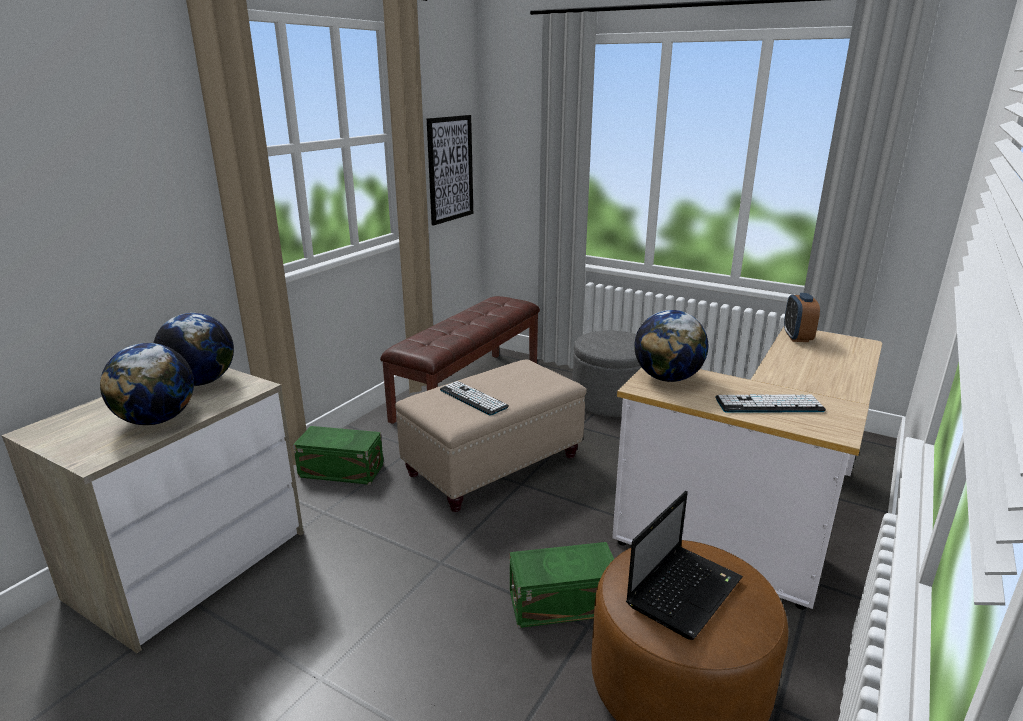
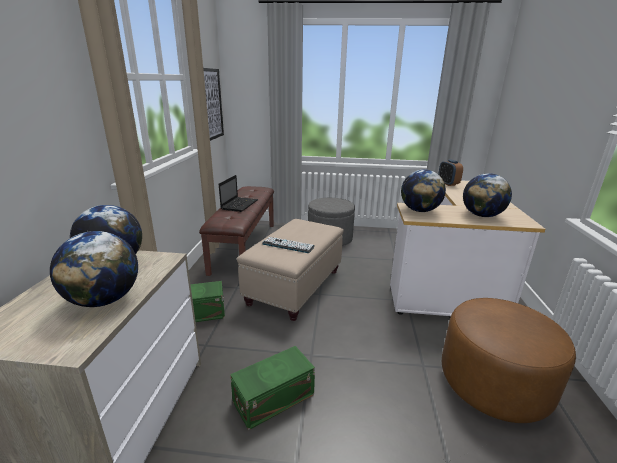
camera: 25 degrees left, 0 degrees up
(560, 602) = (398, 356): green storage box -> green storage box (272, 398)
(684, 590) = (510, 325): laptop -> laptop (239, 204)
(769, 405) = (482, 215): keyboard -> globe

